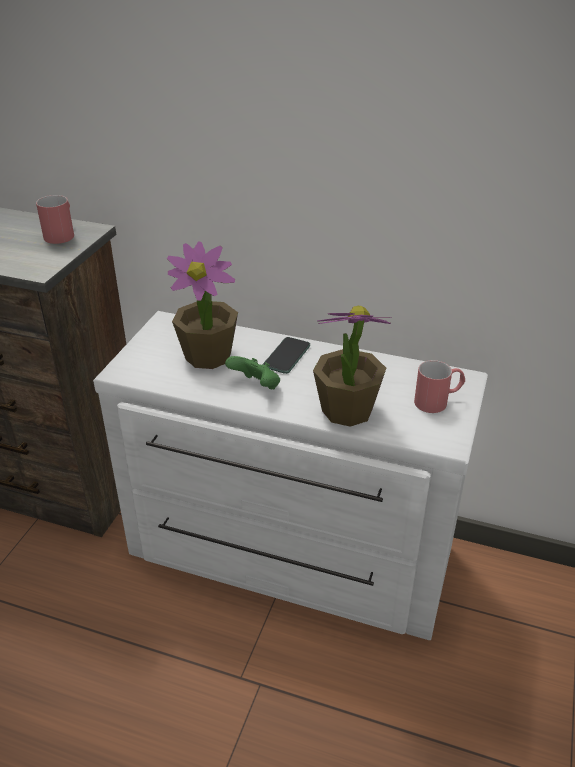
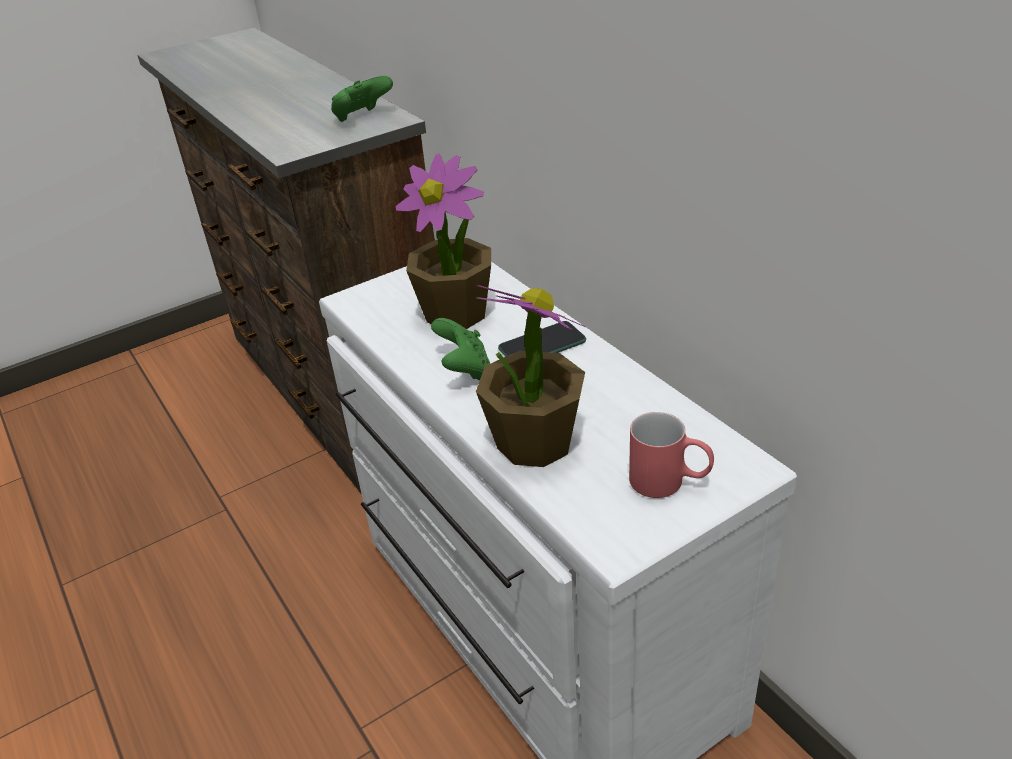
camera: 40 degrees right, 0 degrees up
(62, 233) = (362, 118): red mug -> green game controller

